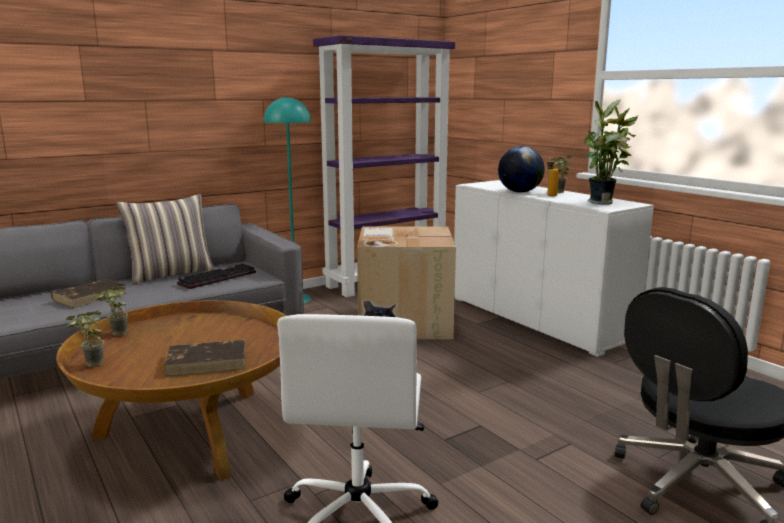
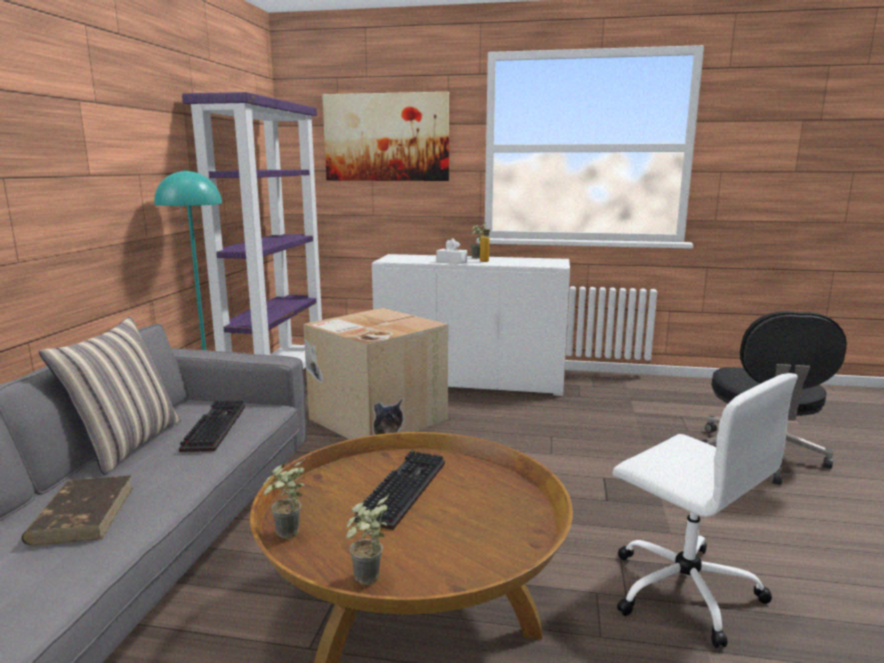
camera: 45 degrees left, 0 degrees up
(207, 337) = (401, 489): none -> keyboard
(208, 361) = (473, 510): brown book -> none
(515, 66) = (386, 137): none -> picture
(519, 192) = (451, 262): globe -> white tissue box
(603, 202) = (537, 261): potted plant -> none

